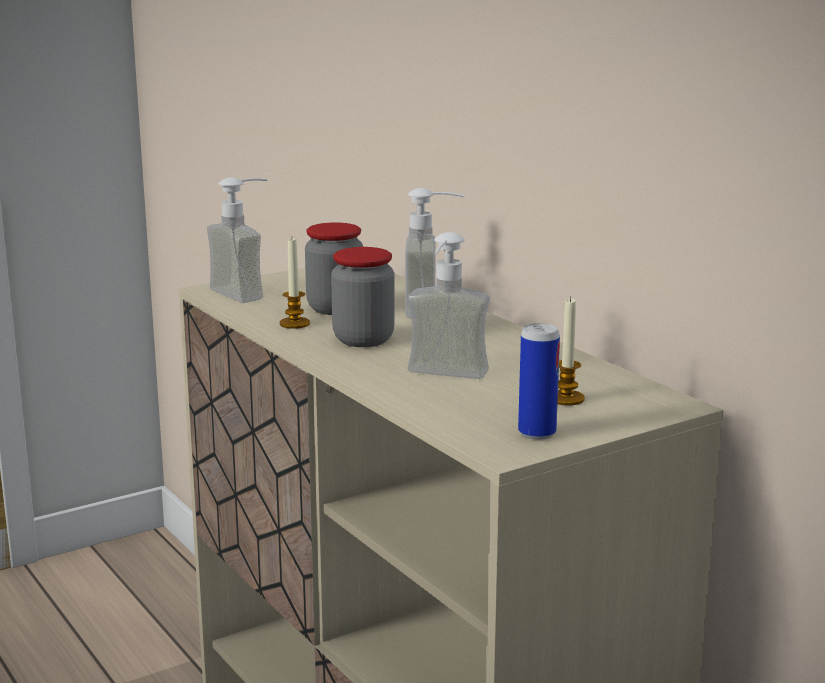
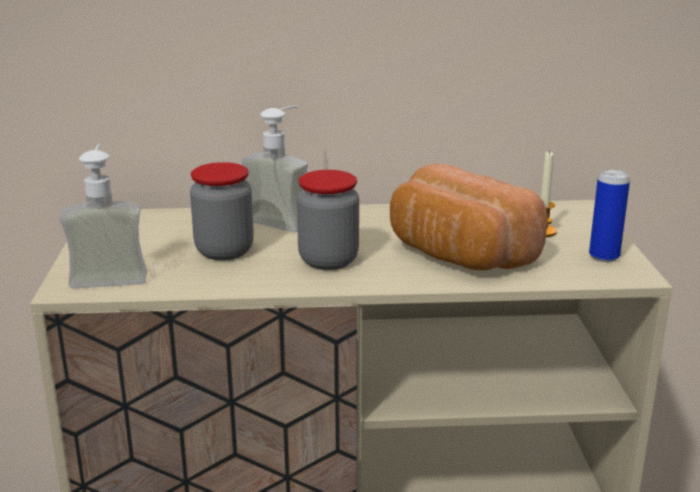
camera: 60 degrees left, 5 degrees up
(294, 324) = (244, 276): candle -> none
(443, 377) = (457, 255): soap dispenser -> bread

